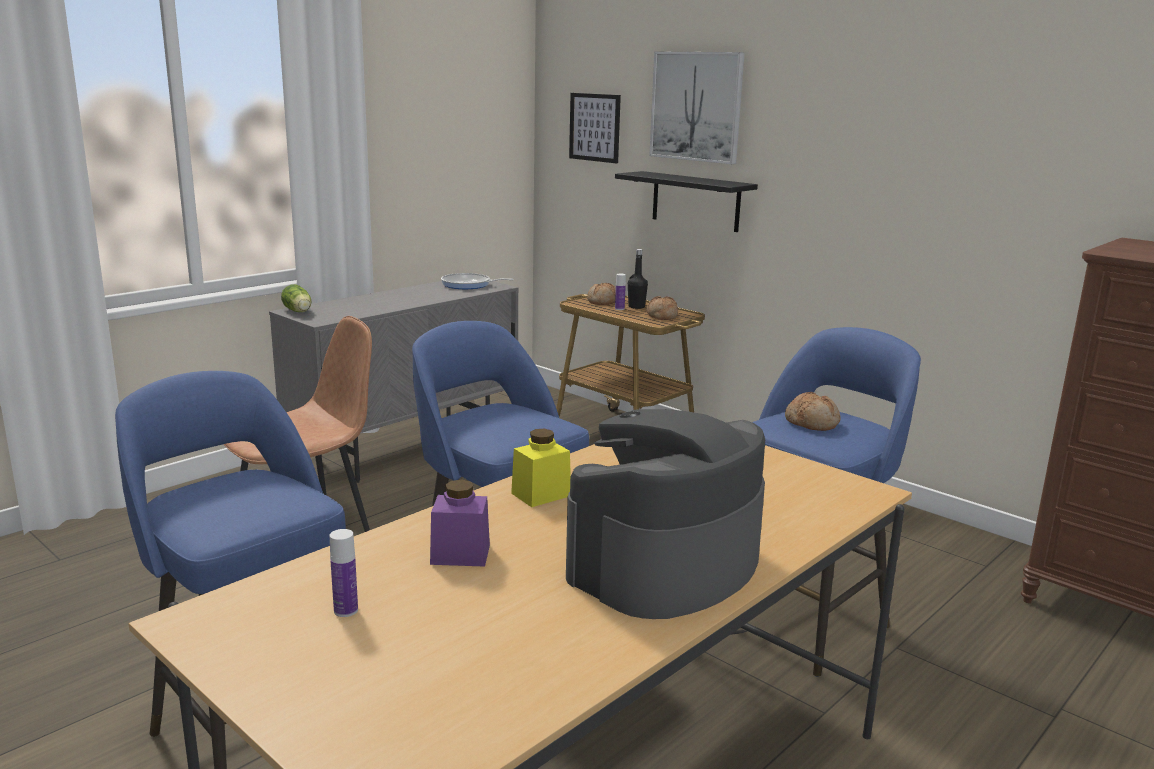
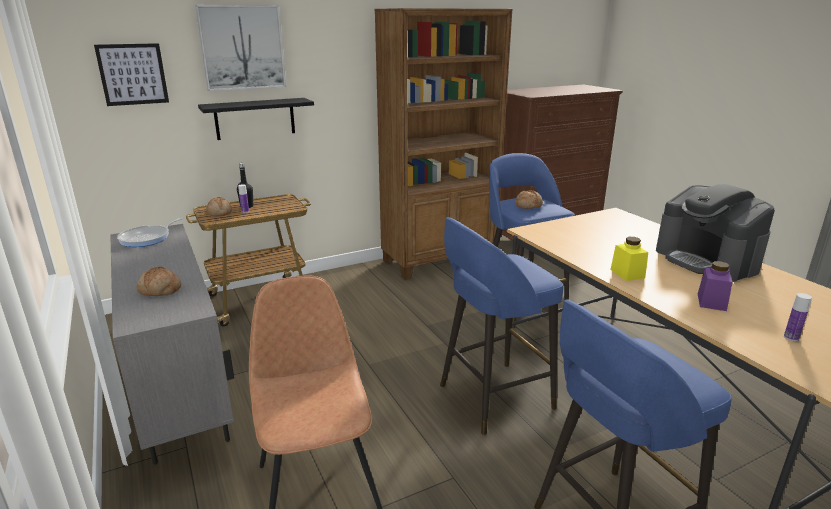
camera: 70 degrees left, 5 degrees up
(298, 312) = (142, 320): lettuce -> none
(661, 316) = (279, 204): bread -> bread (159, 290)
(890, 525) = (439, 260): none -> brown bookcase

